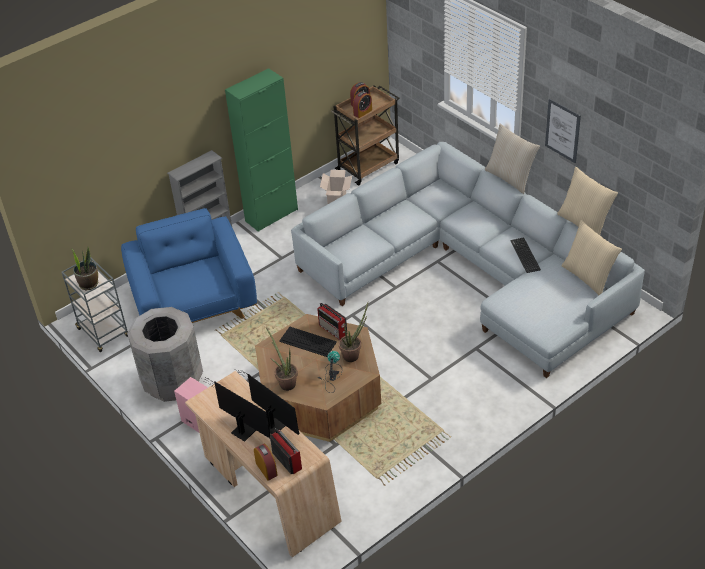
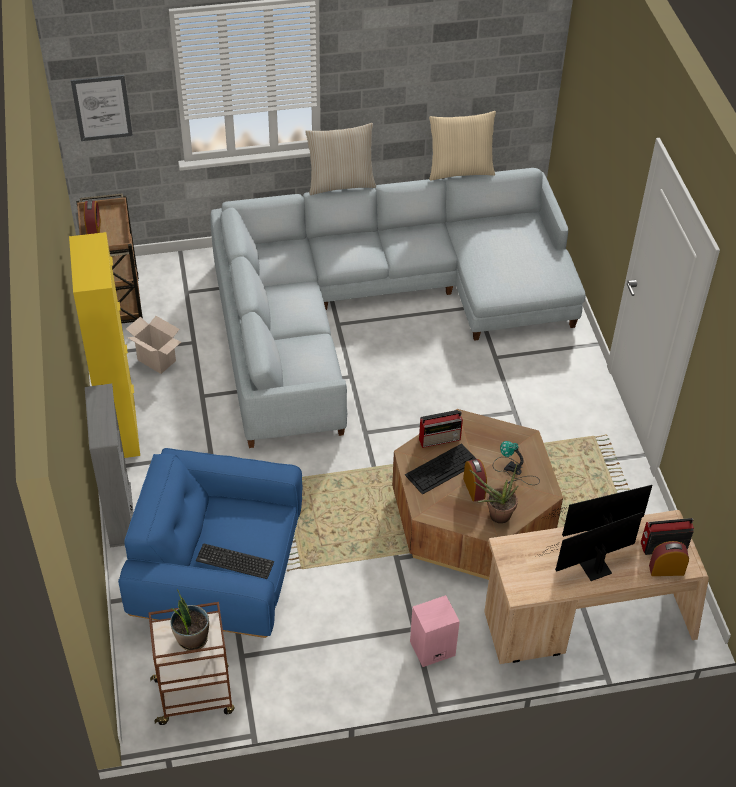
camera: 65 degrees left, 5 degrees up
(104, 333) = (195, 696): grey cart -> brown cart
(173, 381) = (346, 650): grey trash can -> none
(271, 215) = (120, 430): green cabinet -> yellow cabinet
(353, 354) = (492, 438): potted plant -> none
(362, 112) = (114, 235): alarm clock -> alarm clock (474, 488)
(525, 255) = (437, 242): keyboard -> keyboard (235, 561)
(562, 130) = (389, 90): picture -> picture (102, 108)
(588, 277) = (505, 216): beige pillow -> none

